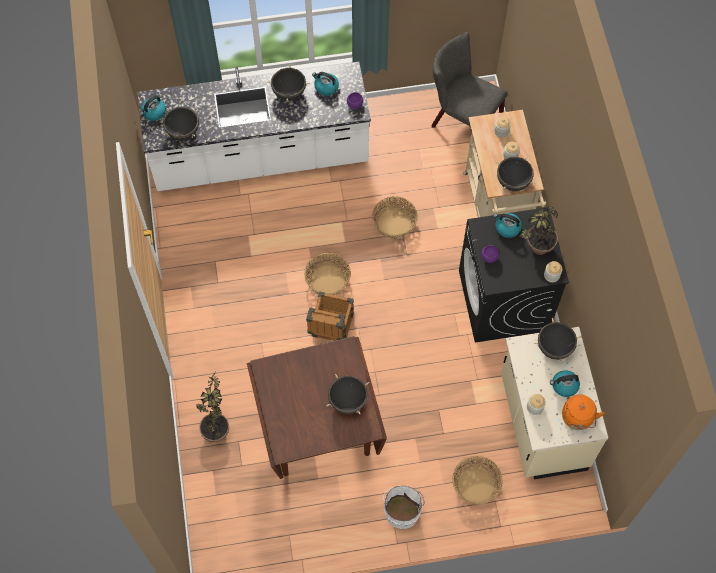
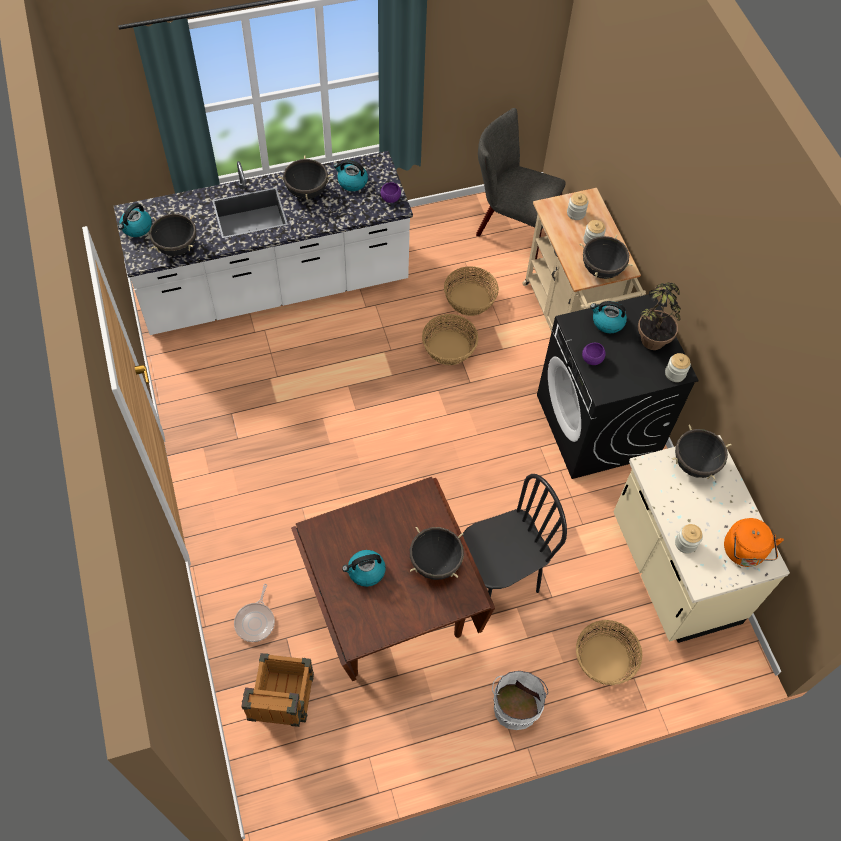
camera: 10 degrees left, 5 degrees down
(217, 426) = (256, 621): potted plant -> frying pan
(328, 280) = (377, 422): basket -> basket (470, 299)
(330, 330) = (388, 482): crate -> crate (283, 703)
(404, 414) = (498, 578): none -> black chair
(564, 386) = (718, 511): kettle -> kettle (365, 572)

